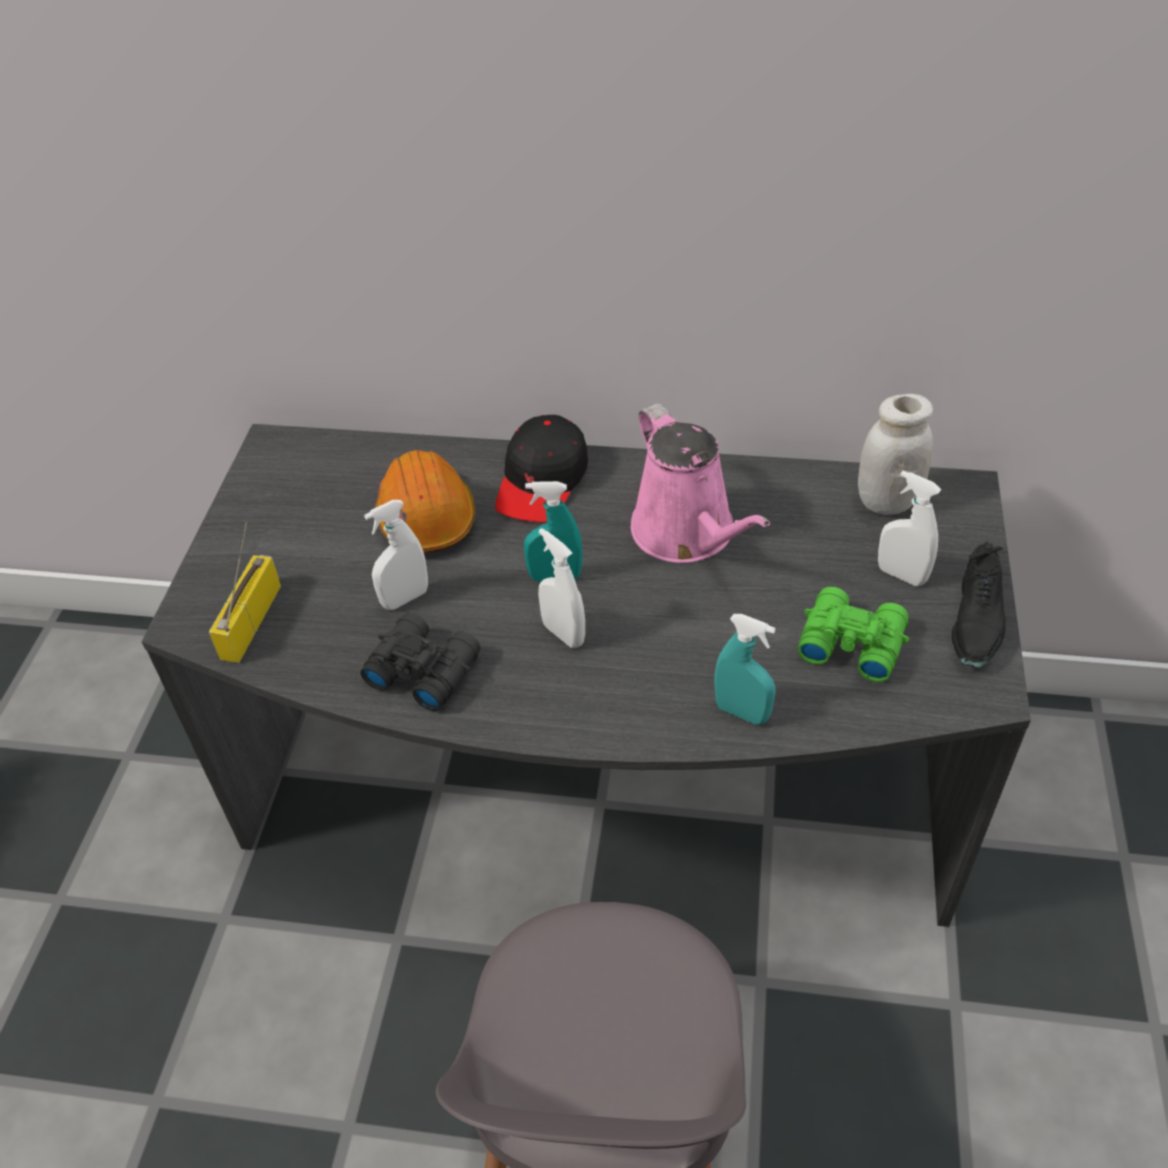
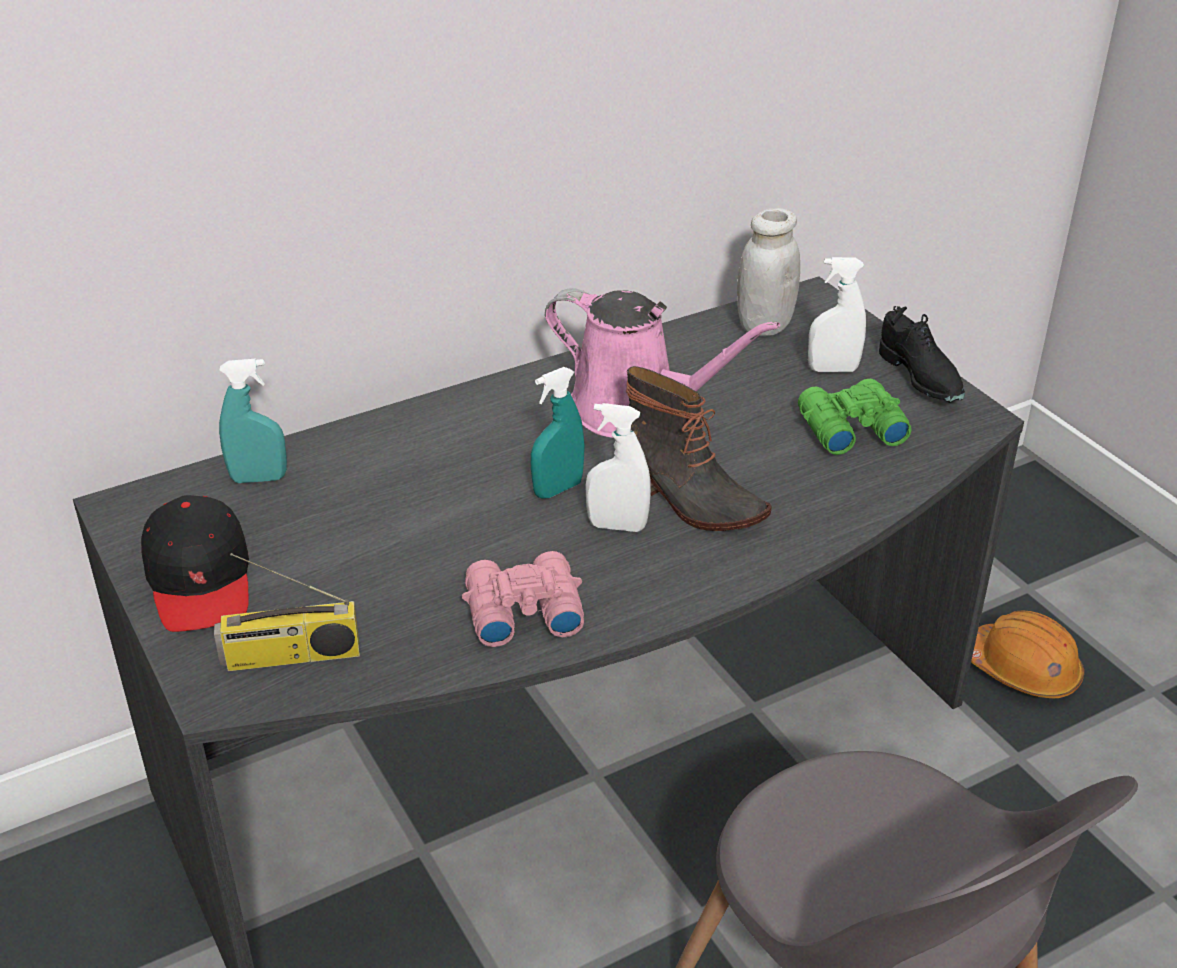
camera: 40 degrees left, 10 degrees down
(251, 619) = (290, 657): radio -> radio turned 75 degrees counterclockwise
(405, 598) = (434, 567): white spray bottle -> none
(423, 669) = (521, 611): black binoculars -> pink binoculars
(426, 517) = (375, 497): orange hard hat -> orange hard hat (1022, 670)
(542, 481) = (456, 424): black cap -> black cap (200, 580)
(643, 638) = (688, 498): none -> boot
(742, 712) = (827, 511): turquoise spray bottle -> turquoise spray bottle (259, 478)

